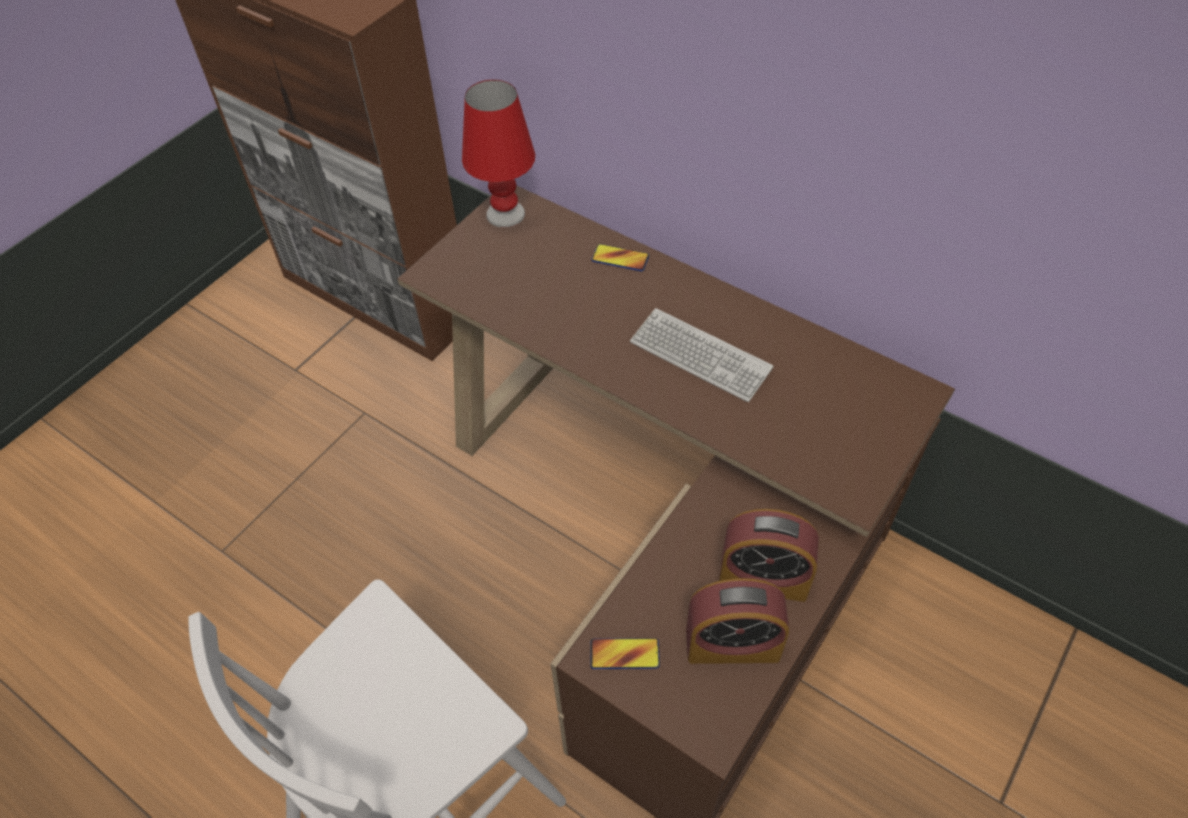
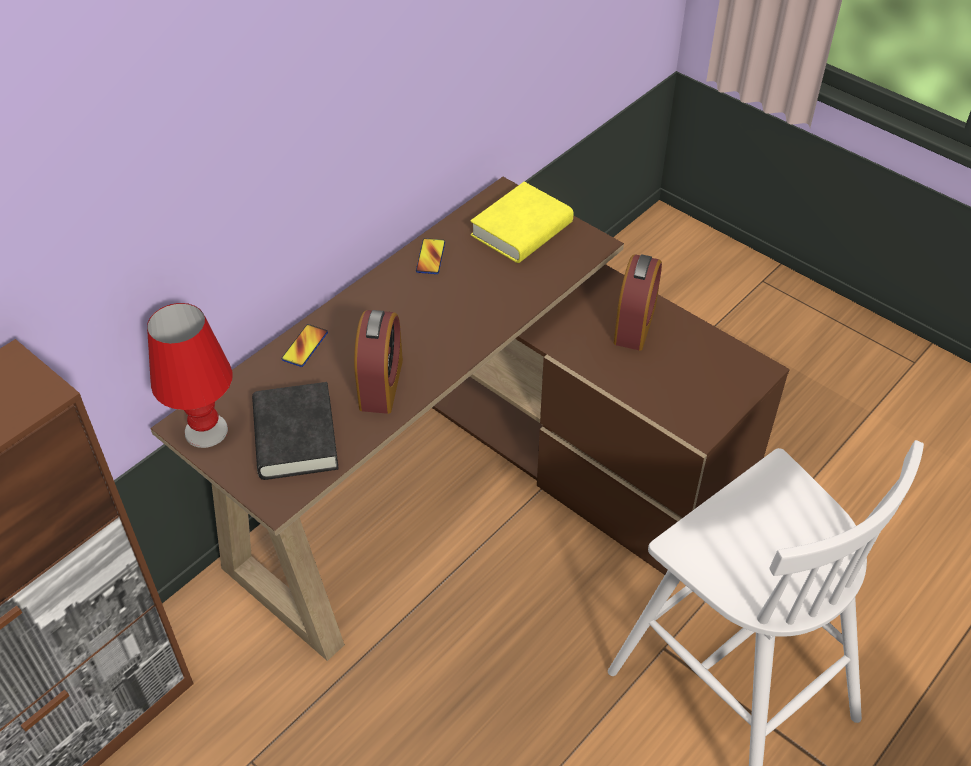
camera: 85 degrees left, 5 degrees down
(502, 272) = (295, 437): none -> black book
(624, 654) = (696, 411): phone -> phone (430, 257)
(700, 356) = (441, 307): keyboard -> none
(732, 644) = (689, 349): alarm clock -> alarm clock (381, 384)
(856, 417) = (521, 229): none -> yellow book

